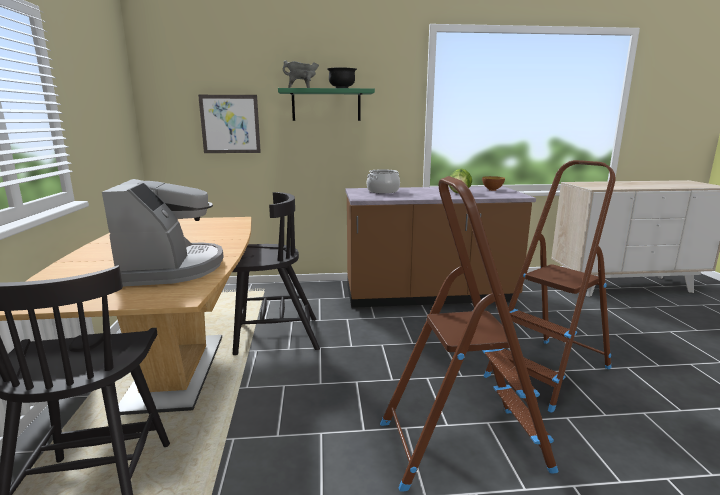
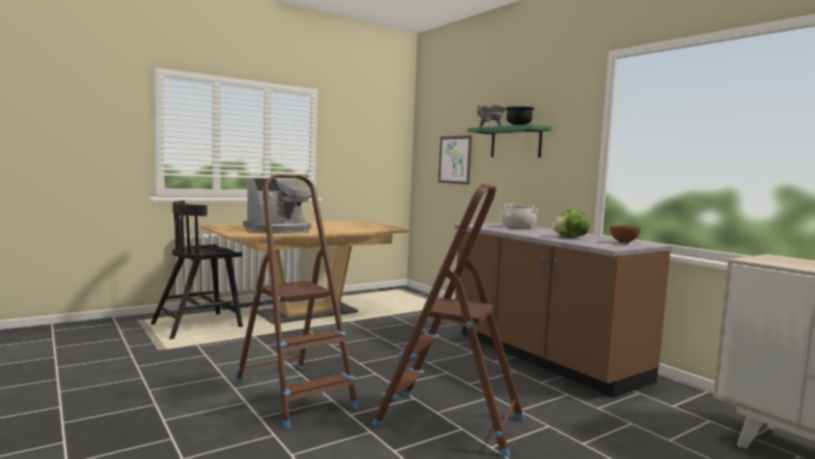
camera: 60 degrees right, 10 degrees down
(275, 336) = (378, 323): black chair -> none

